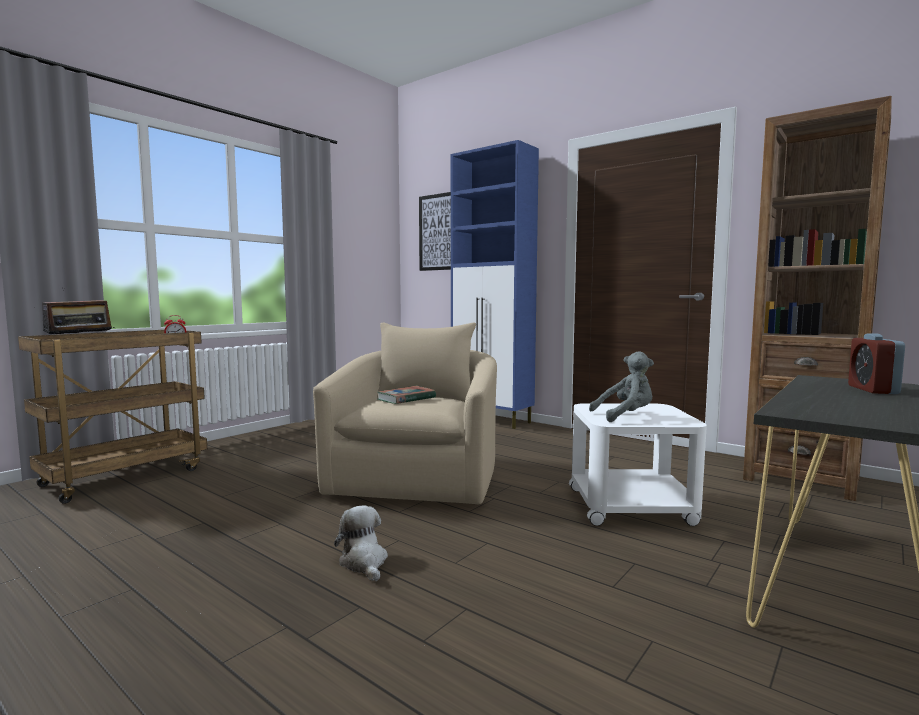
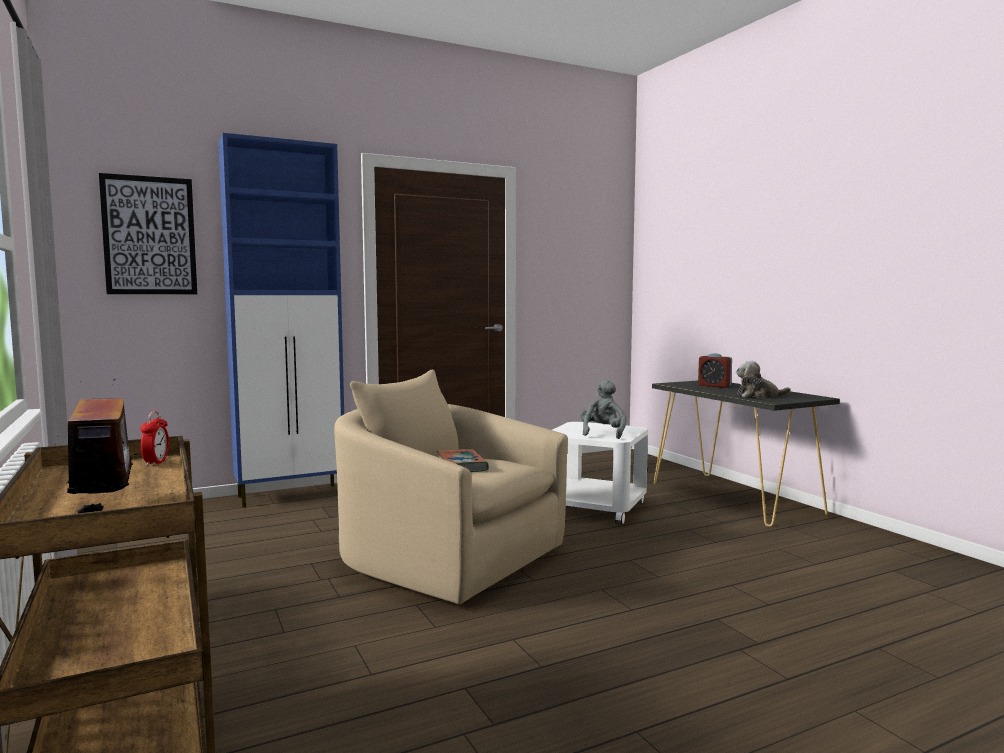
camera: 65 degrees left, 0 degrees up
(364, 562) = (639, 608): plush toy -> plush toy (759, 396)
(801, 479) = (588, 461): brown bookcase -> none

